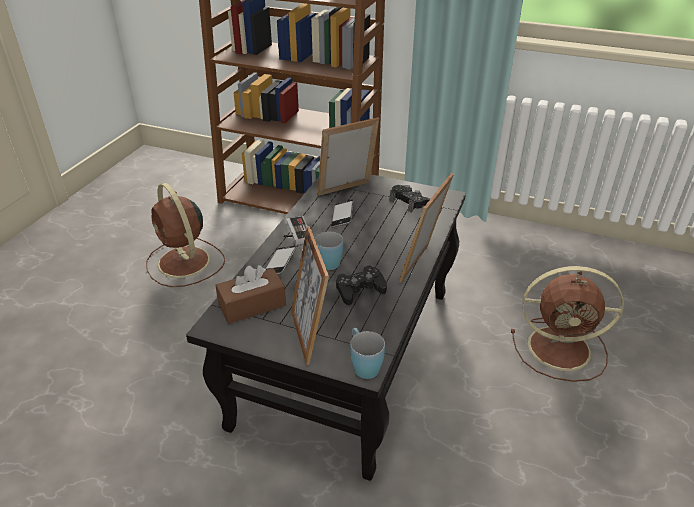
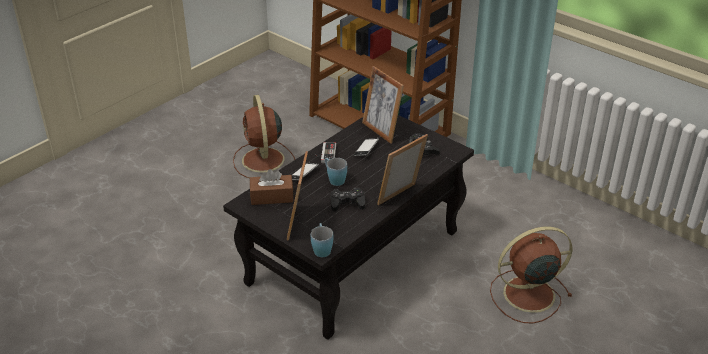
camera: 20 degrees right, 0 degrees up
(347, 192) = (381, 131): picture frame -> picture frame turned 120 degrees counterclockwise
(562, 348) = (526, 294): brown fan -> brown fan turned 135 degrees clockwise

